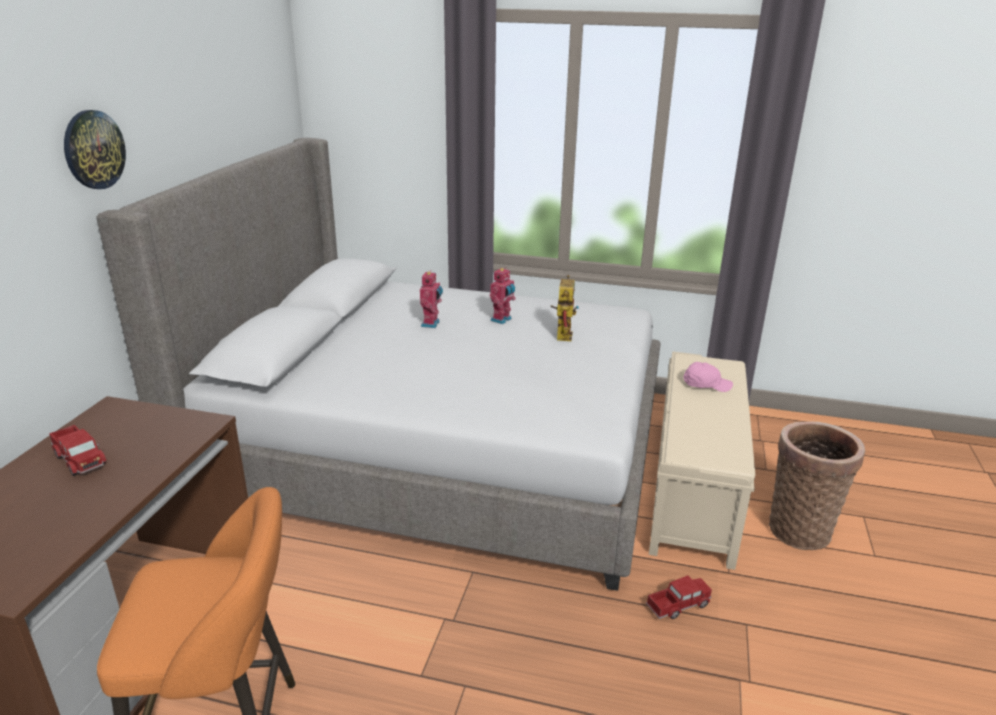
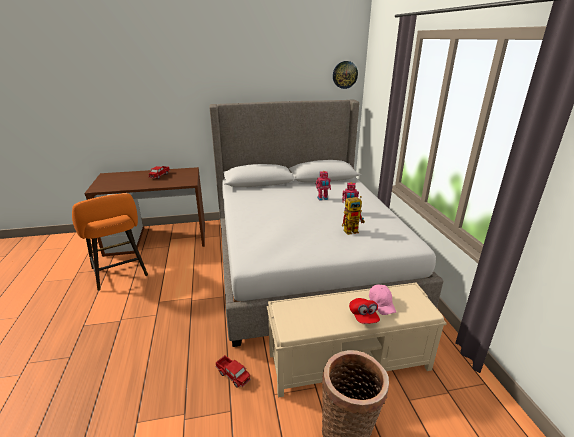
camera: 65 degrees right, 0 degrees up
(93, 149) = (216, 81): wall clock -> wall clock (344, 74)
(726, 404) = (363, 317): none -> red cap

